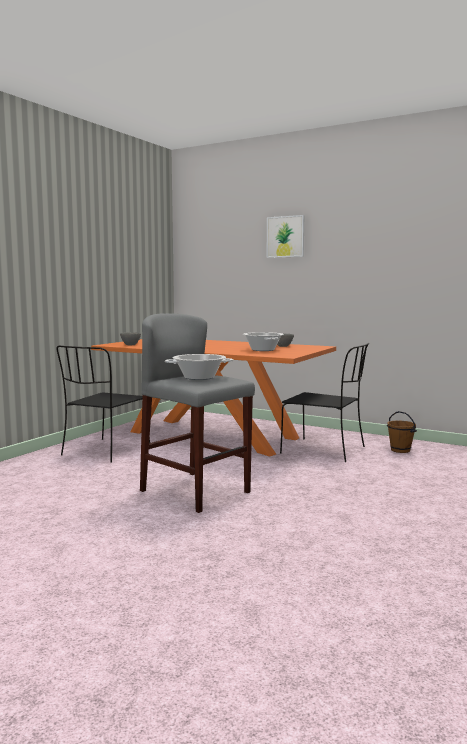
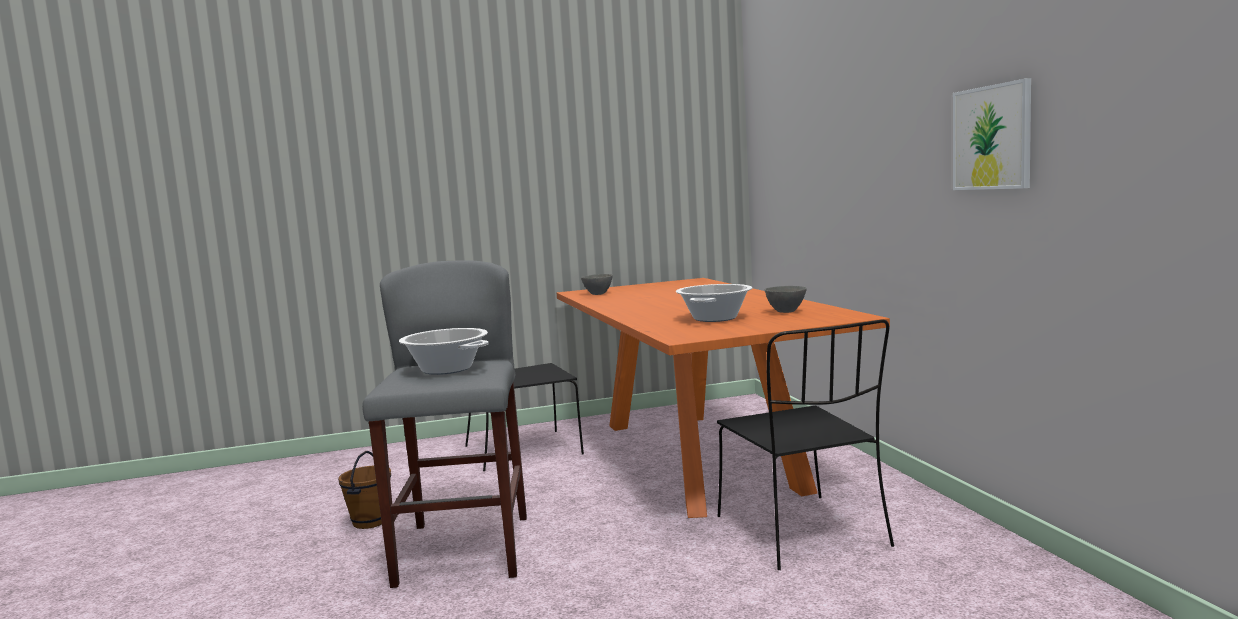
camera: 45 degrees right, 0 degrees up
(285, 236) = (857, 91): picture -> picture (992, 137)
(400, 450) = (962, 578): brown bucket -> brown bucket (371, 522)

